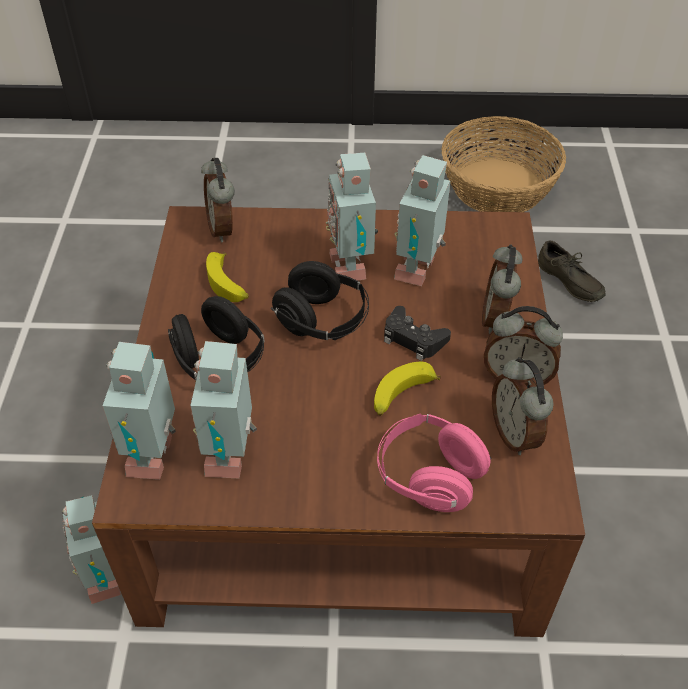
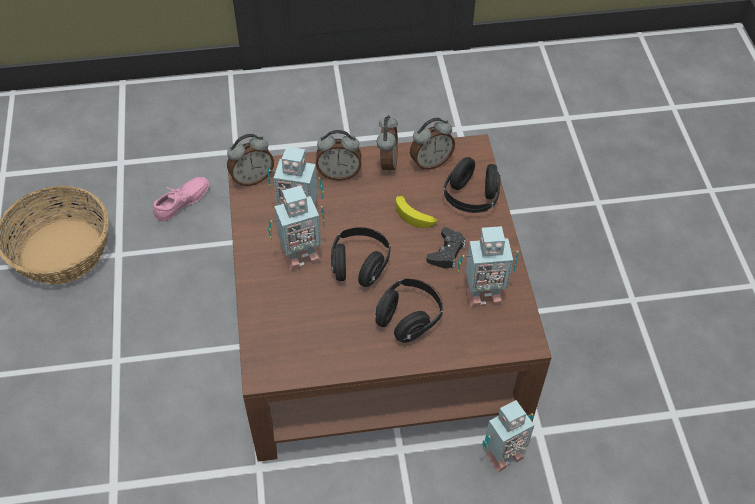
camera: 100 degrees left, 5 degrees up
(155, 455) = (495, 336): toy robot -> none
(223, 229) = (269, 347): alarm clock -> alarm clock (252, 178)
(228, 284) = (333, 329): banana -> none
(413, 338) = (365, 214): black game controller -> black game controller (446, 252)
(429, 477) = (471, 198): pink headphones -> black headphones
(567, 283) = (183, 203): grey shoe -> pink shoe

